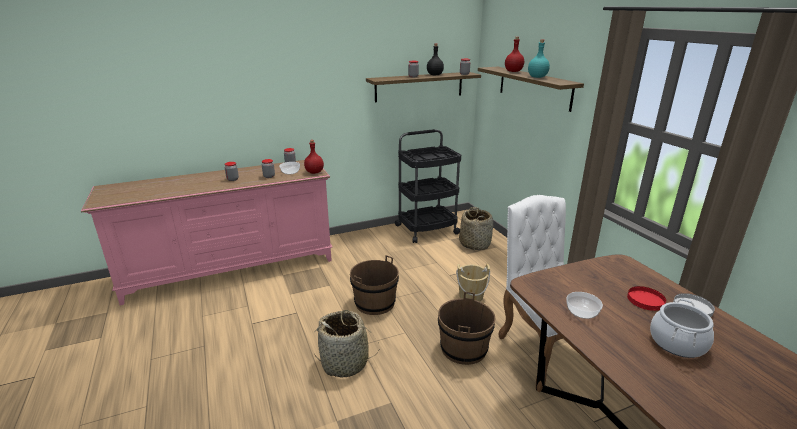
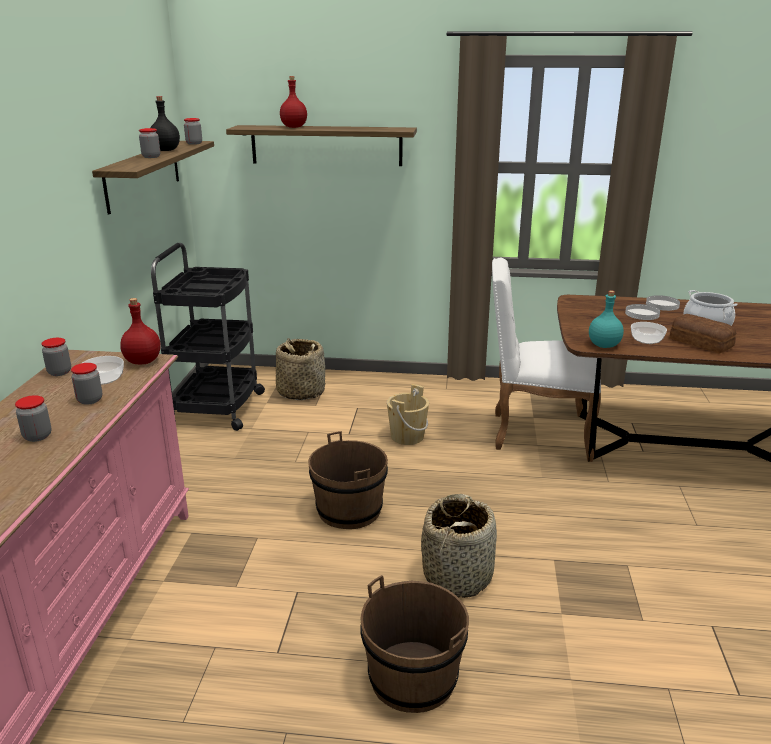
camera: 60 degrees left, 0 degrees up
(464, 349) = (498, 478): brown bucket -> brown bucket (413, 677)
(537, 77) = (352, 128): turquoise bottle -> turquoise bottle (604, 345)
(624, 344) = (700, 342): none -> bread
(645, 300) = (641, 314): red plate -> white plate

